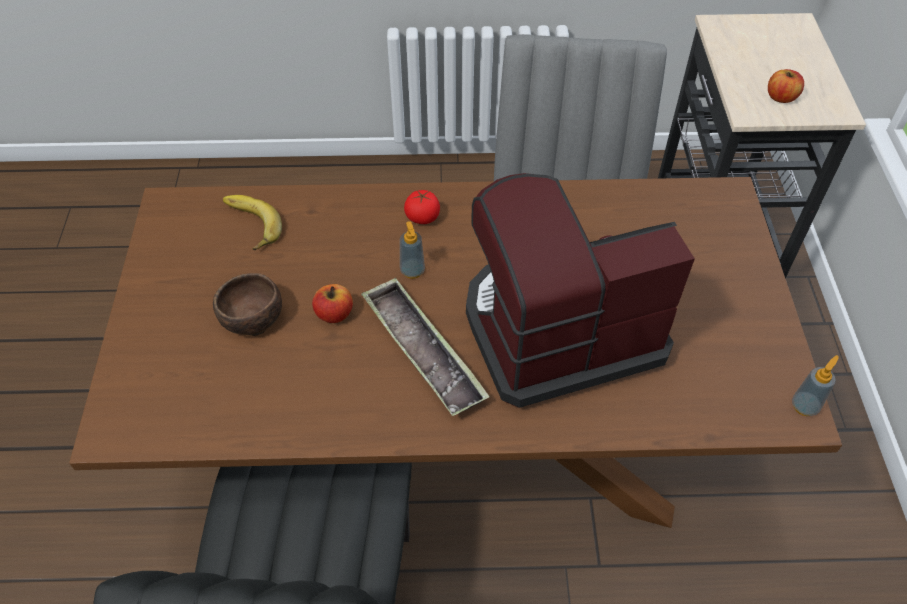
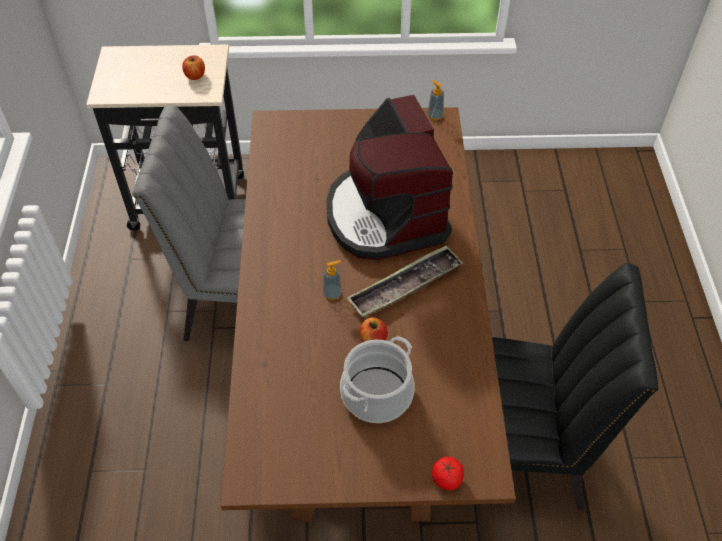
camera: 90 degrees left, 0 degrees up
(248, 225) = (278, 408): banana -> none
(250, 317) = (377, 395): brown bowl -> cooking pot
(422, 217) = (278, 288): tomato -> tomato (446, 479)

